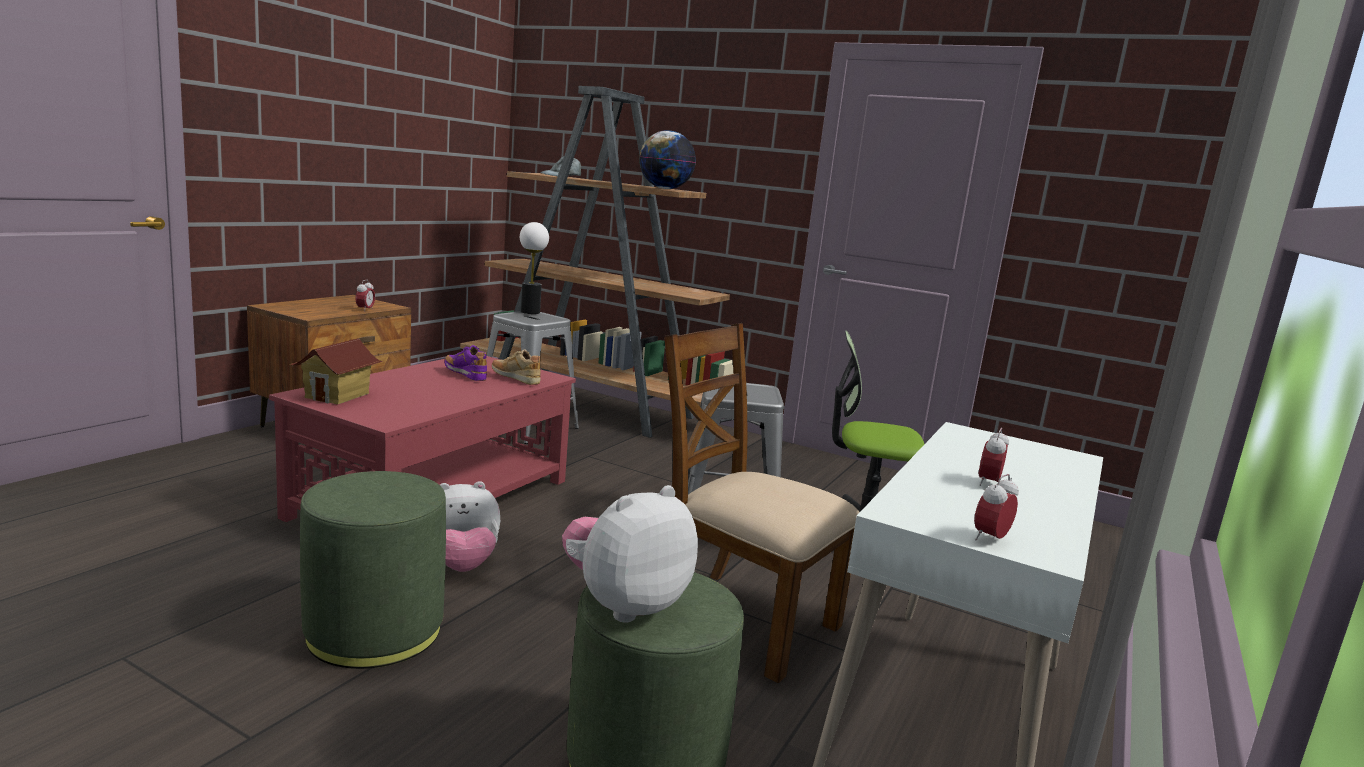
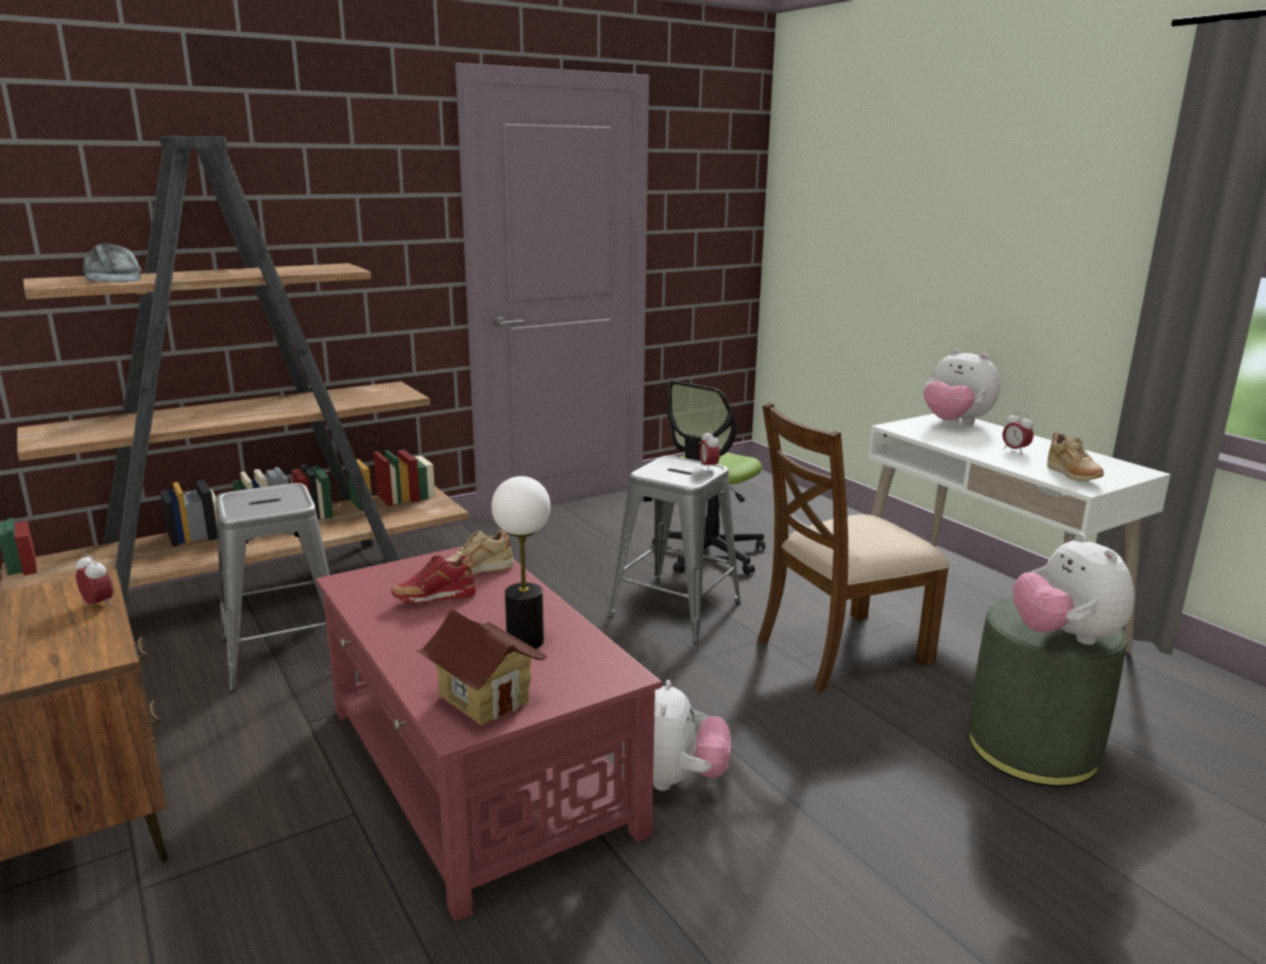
camera: 60 degrees left, 5 degrees up
(374, 631) = (806, 863): green ottoman -> none
(465, 375) = (434, 599): purple shoe -> red shoe
(530, 312) = (236, 496): table lamp -> table lamp (525, 641)
(664, 188) = (329, 270): globe -> none
(933, 509) = (1072, 476): none -> beige shoe
(990, 539) = (1118, 476): alarm clock -> alarm clock (708, 467)
(1048, 458) = (955, 423): none -> plush toy

